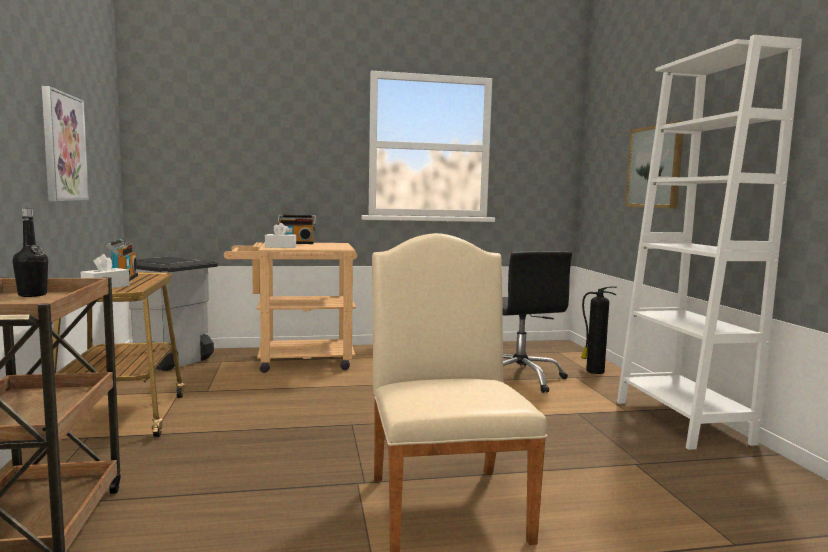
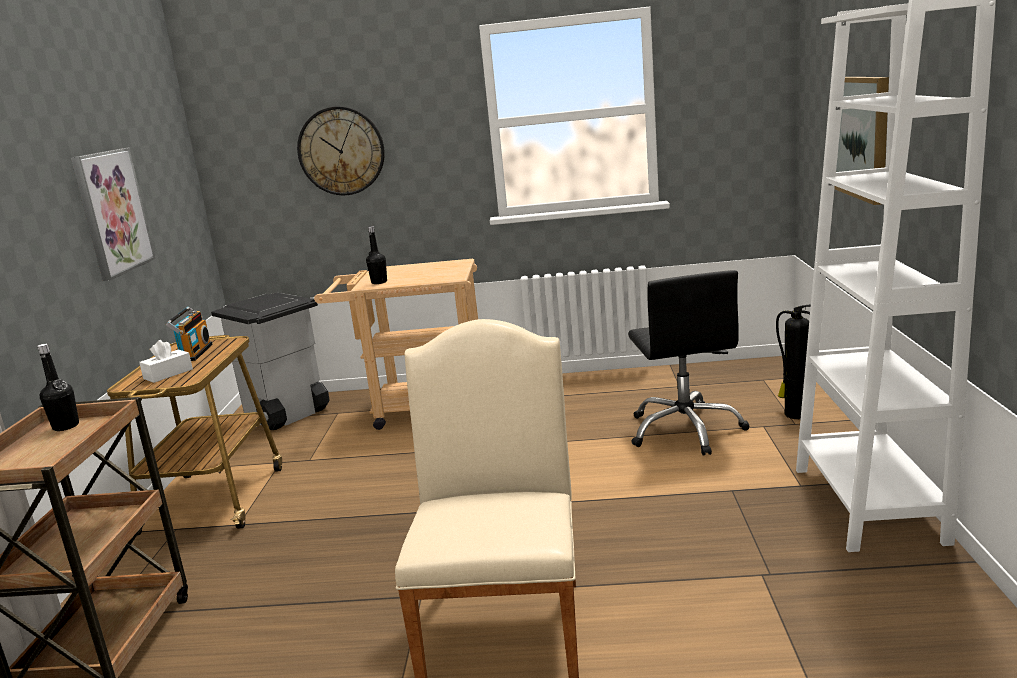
camera: 15 degrees right, 10 degrees up
(249, 148) = (341, 151): none -> wall clock
(280, 247) = (379, 282): white tissue box -> black bottle
(296, 243) = (407, 267): radio -> none

